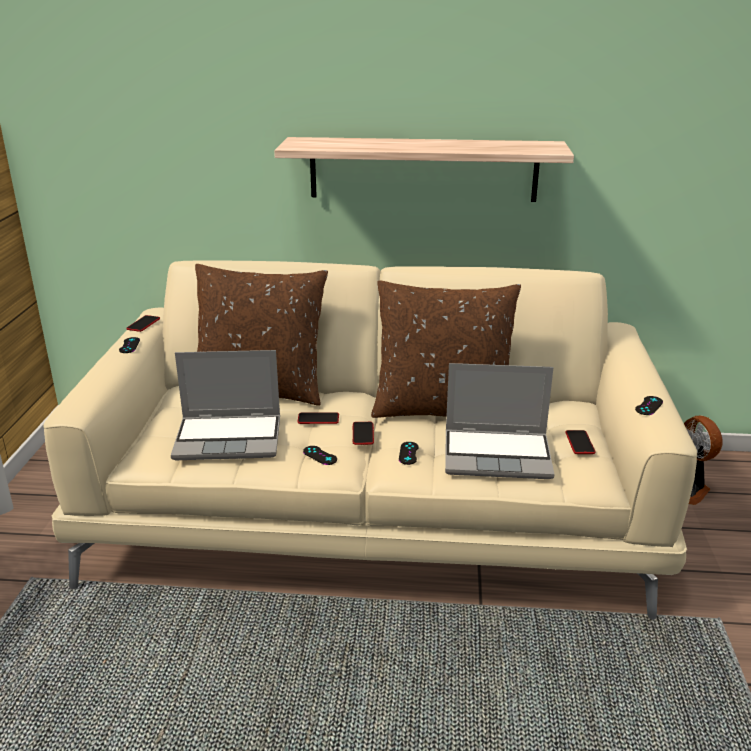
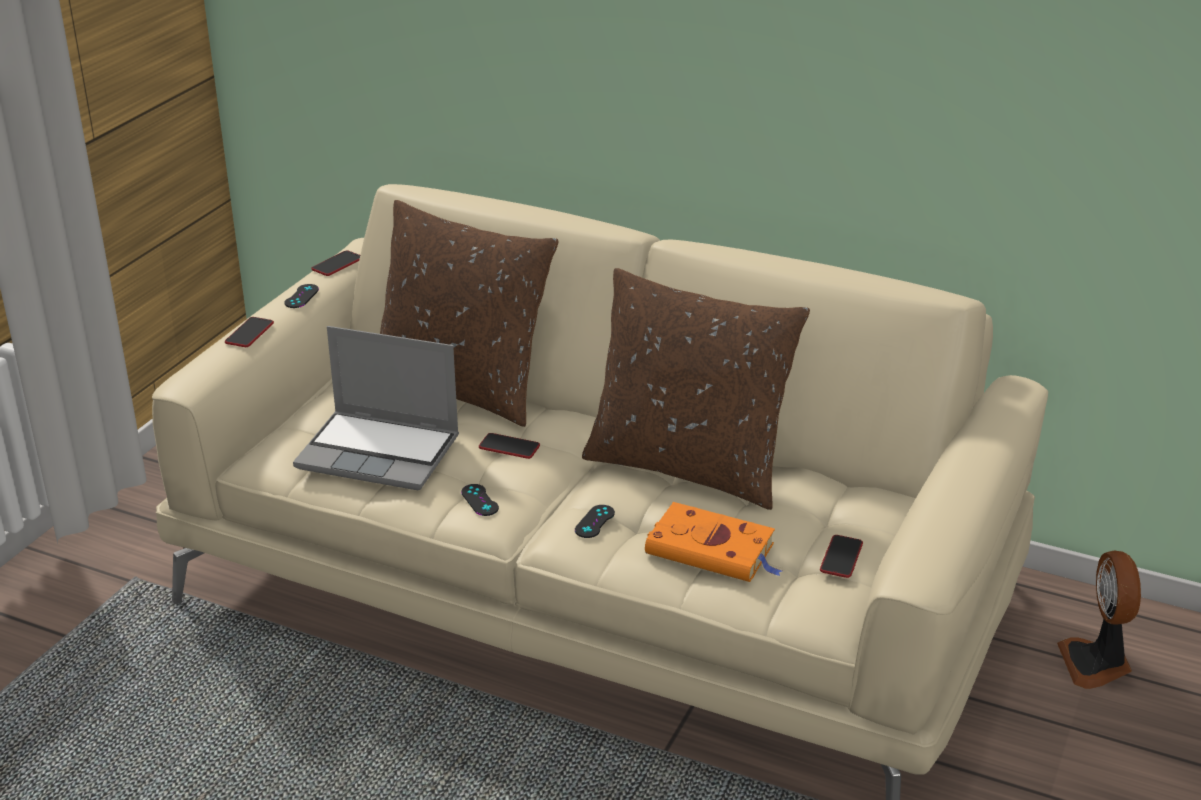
camera: 20 degrees right, 5 degrees up
(363, 434) = (553, 481): phone -> phone (249, 333)
(423, 169) = (744, 99): shelf -> none
(498, 455) = (713, 550): laptop -> orange book
(649, 406) = (931, 526): black game controller -> none

